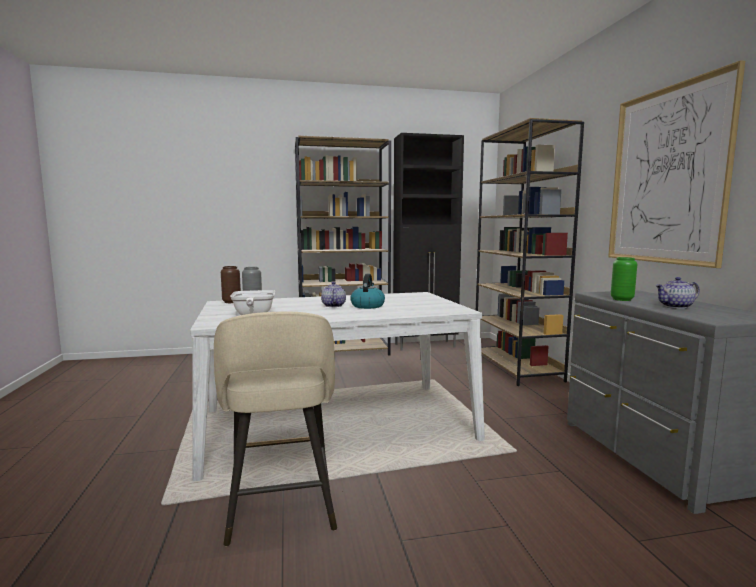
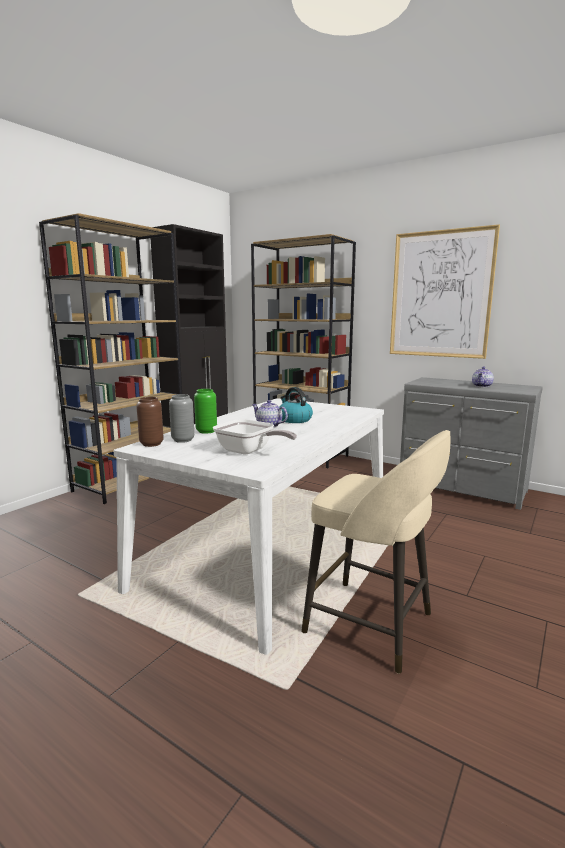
camera: 45 degrees left, 5 degrees up
(622, 299) = (445, 385): green vase -> green vase (206, 431)

